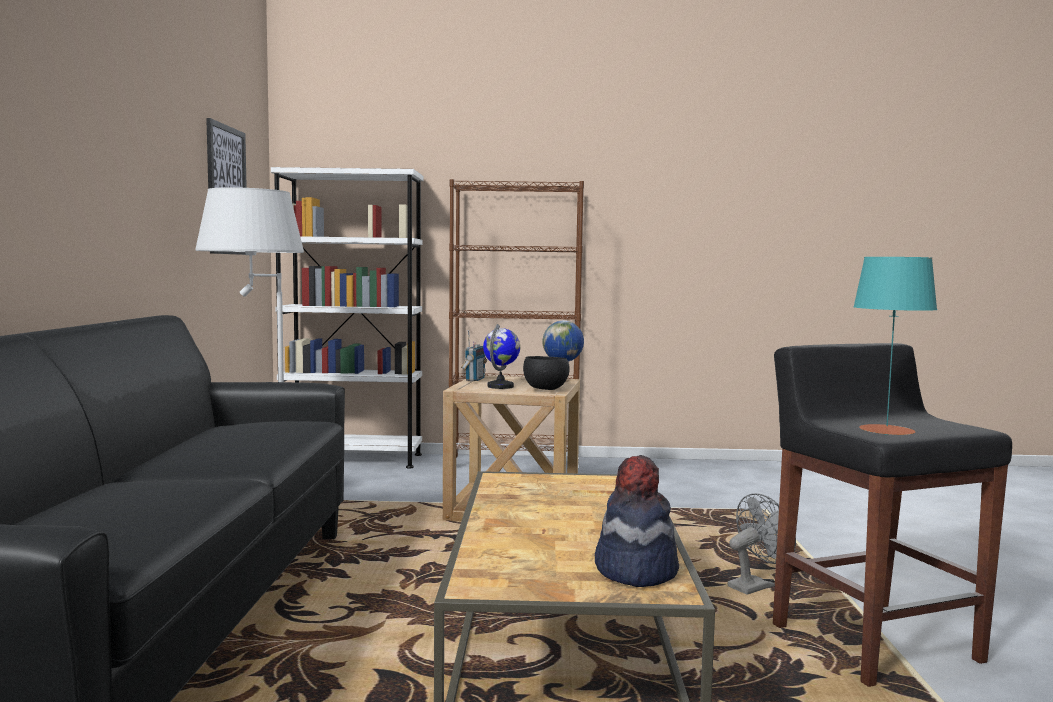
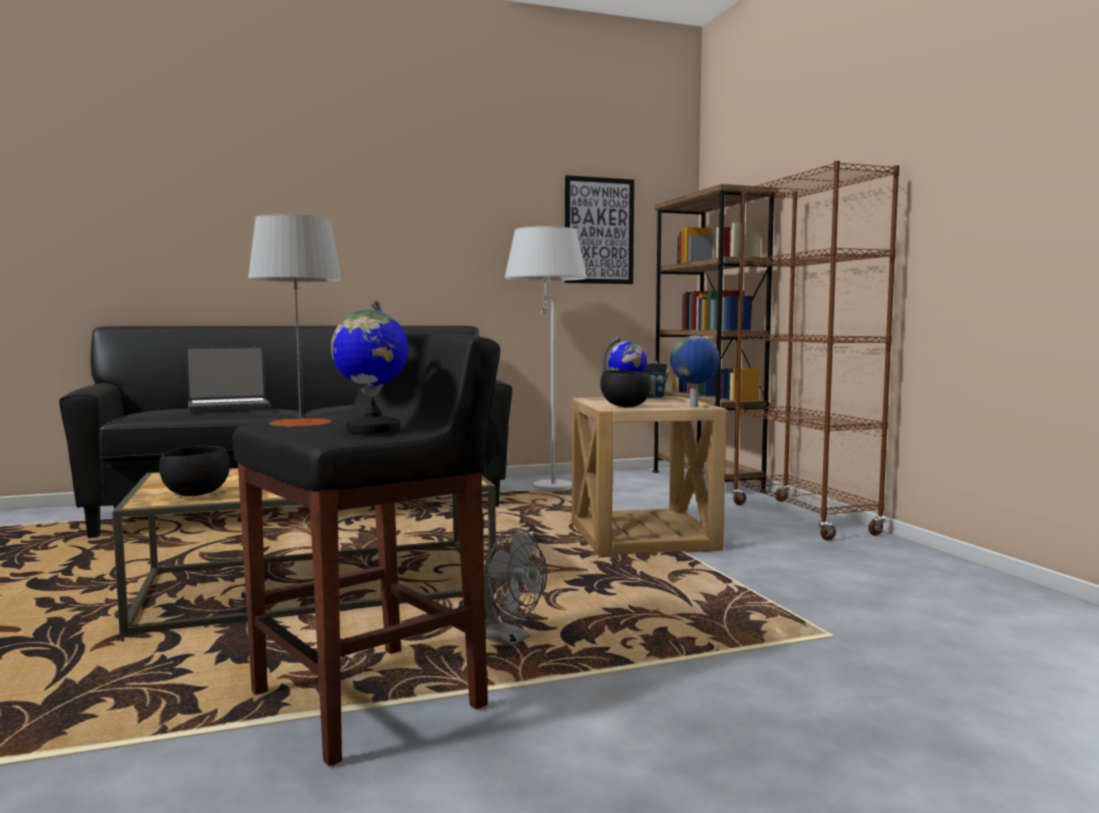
camera: 70 degrees right, 0 degrees up
(135, 496) = (229, 406): none -> laptop
(352, 459) = (706, 481): white bookcase -> brown bookcase
(635, 571) = (195, 494): hat -> black bowl
(886, 430) = (300, 423): turquoise table lamp -> grey table lamp
(928, 420) = (372, 429): none -> globe

